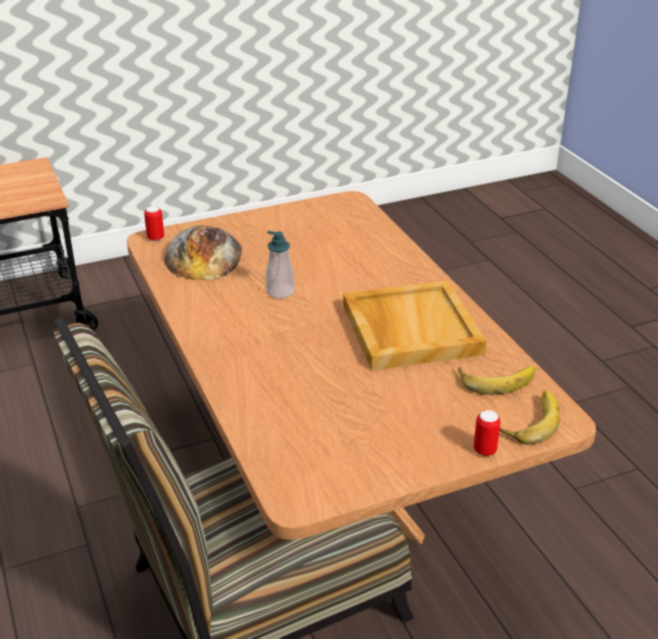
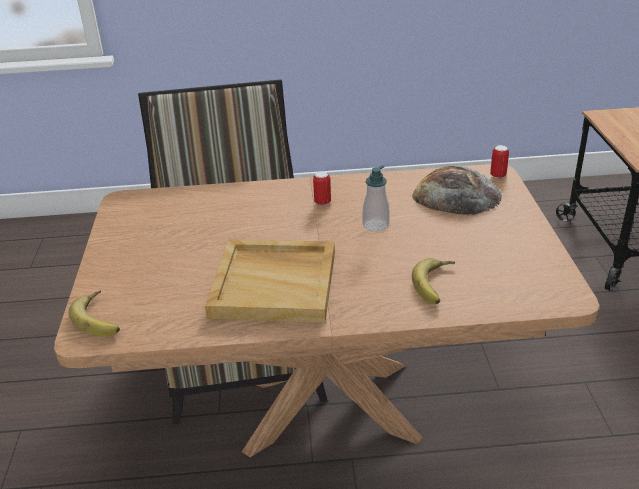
camera: 110 degrees right, 0 degrees up
(484, 450) = (92, 284): can -> can (322, 202)
(496, 379) = (167, 315): banana -> banana (437, 285)

